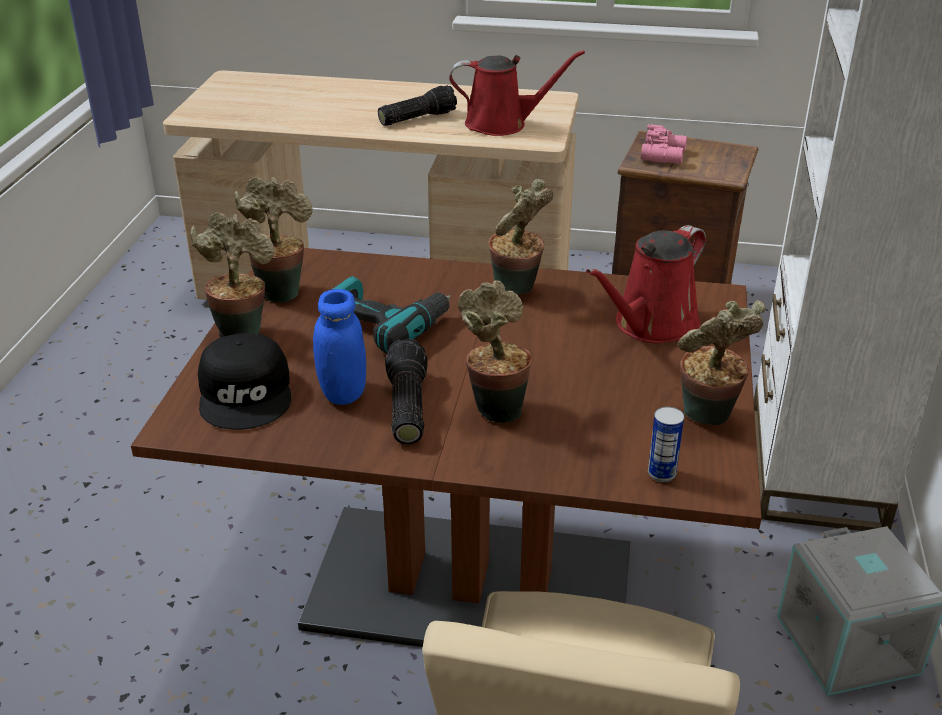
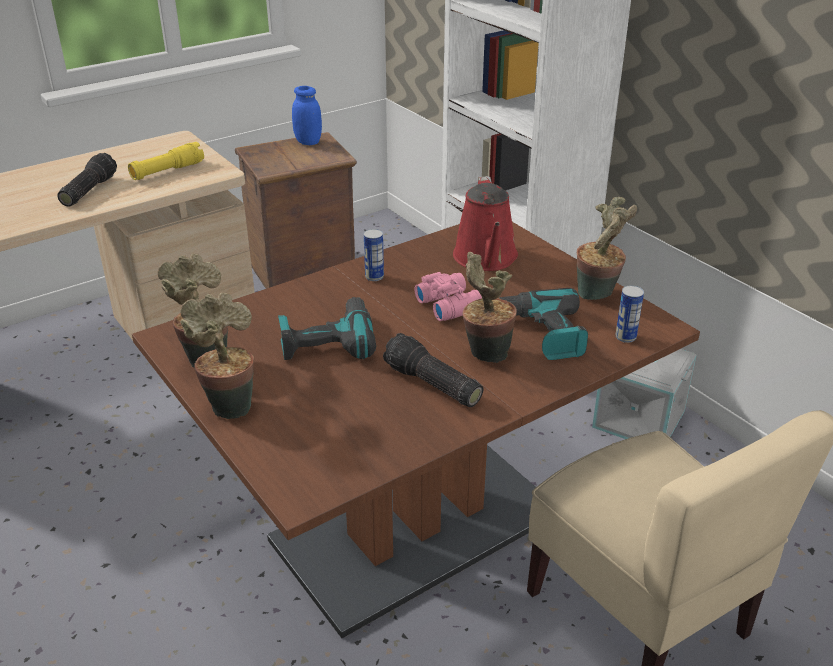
camera: 45 degrees left, 0 degrees up
(247, 393) = (311, 441): black cap -> none
(343, 393) = (377, 401): blue jar -> blue jar (308, 142)
(502, 124) = (167, 171): red watering can -> yellow flashlight
(517, 290) = (374, 277): potted plant -> can
(581, 422) = (542, 334): none -> power drill
(664, 155) = (278, 158): pink binoculars -> pink binoculars (450, 304)

